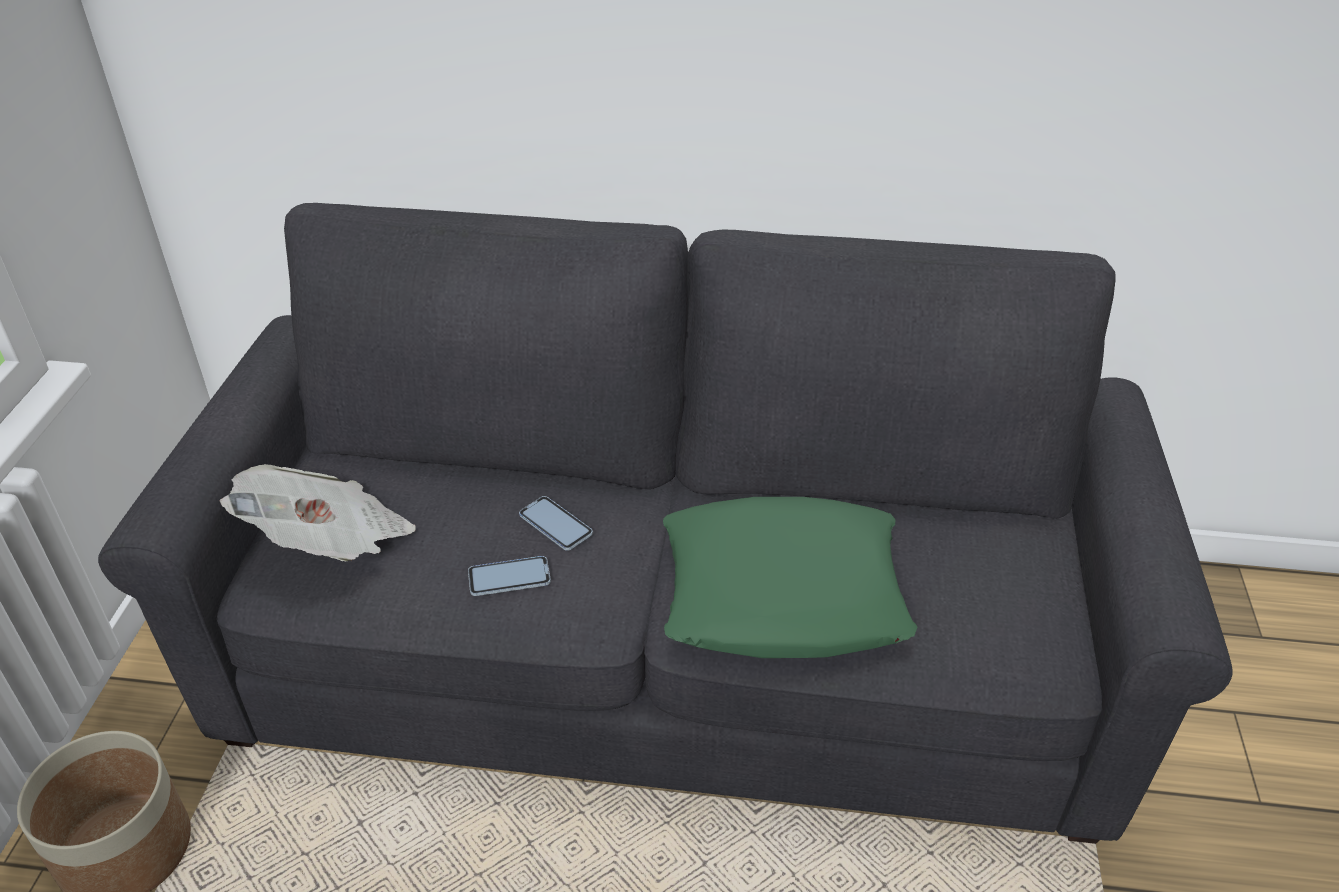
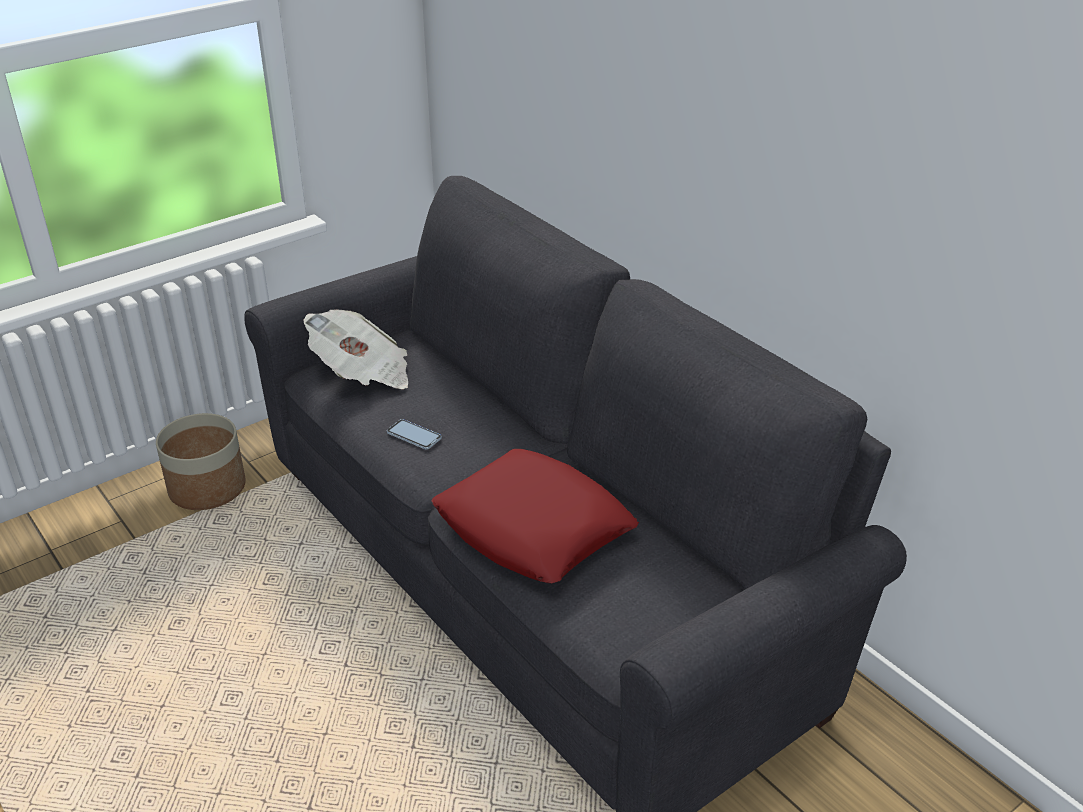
camera: 45 degrees right, 5 degrees down
(555, 525) = (470, 426): phone -> none
(783, 592) = (534, 527): green pillow -> red pillow

